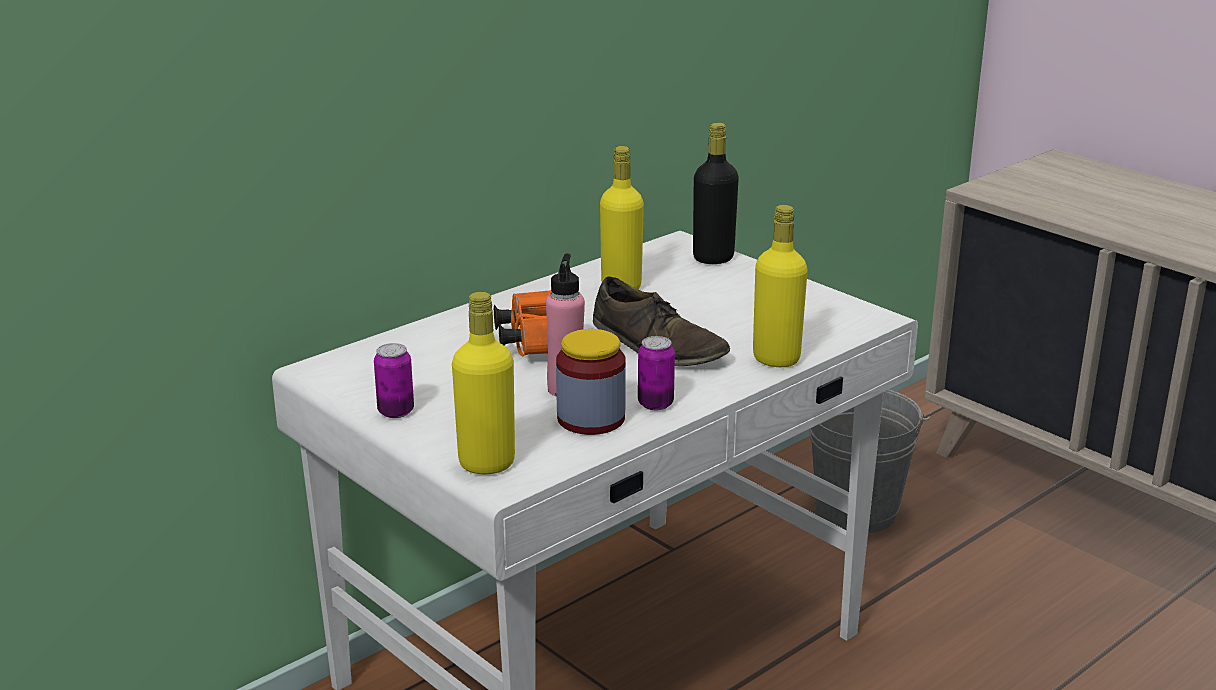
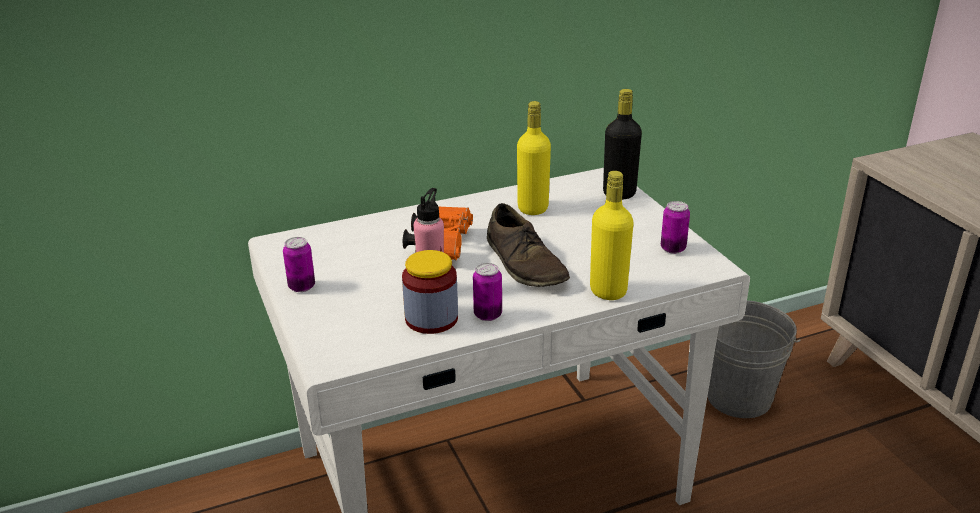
camera: 20 degrees right, 5 degrees up
(486, 463) = (331, 343): yellow bottle -> none
(817, 306) = (673, 248): none -> can

